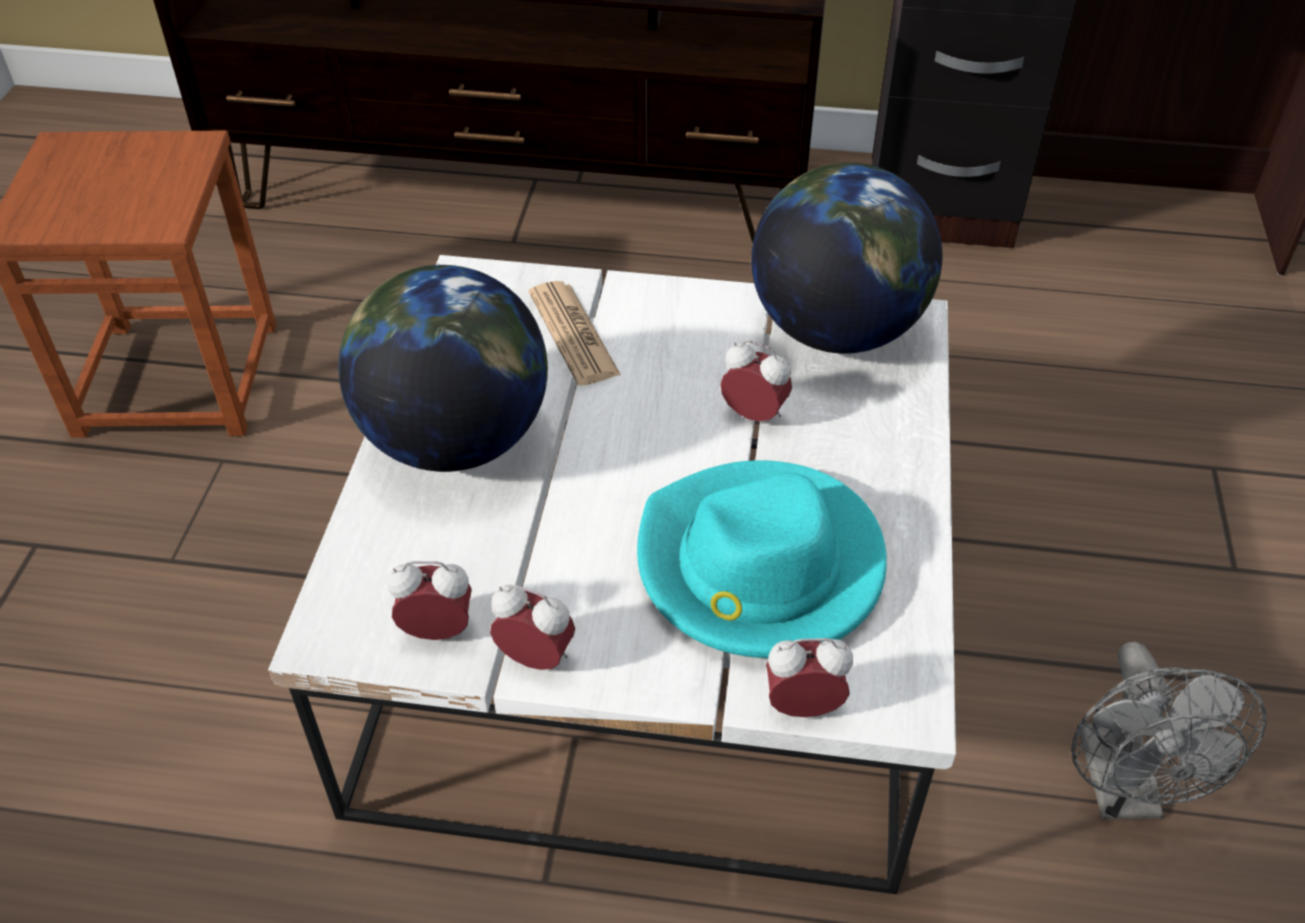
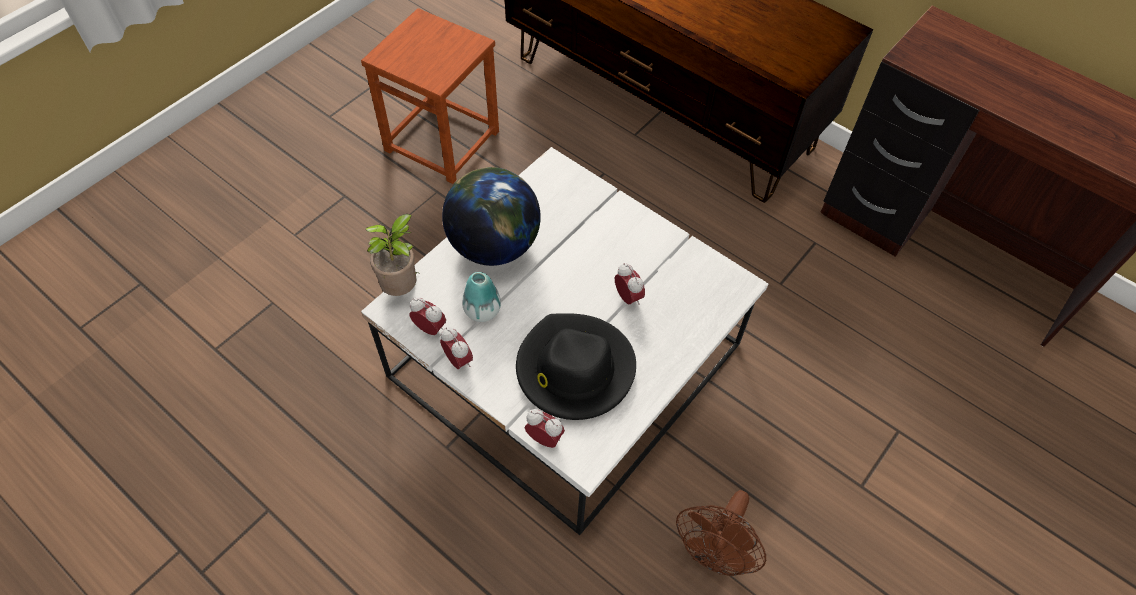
camera: 30 degrees right, 10 degrees up
(328, 588) = (402, 288): none -> potted plant
(516, 553) = (482, 310): none -> vase
(573, 334) = (579, 217): newspaper -> none
(758, 566) = (574, 369): turquoise hat -> black hat
(836, 329) = (700, 272): globe -> none
(1124, 792) = (713, 553): grey fan -> brown fan

